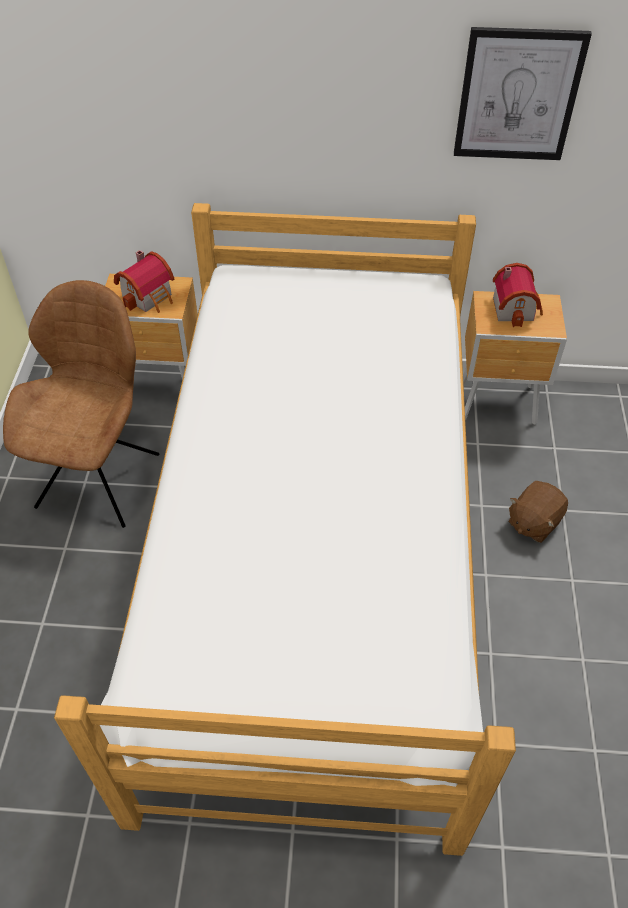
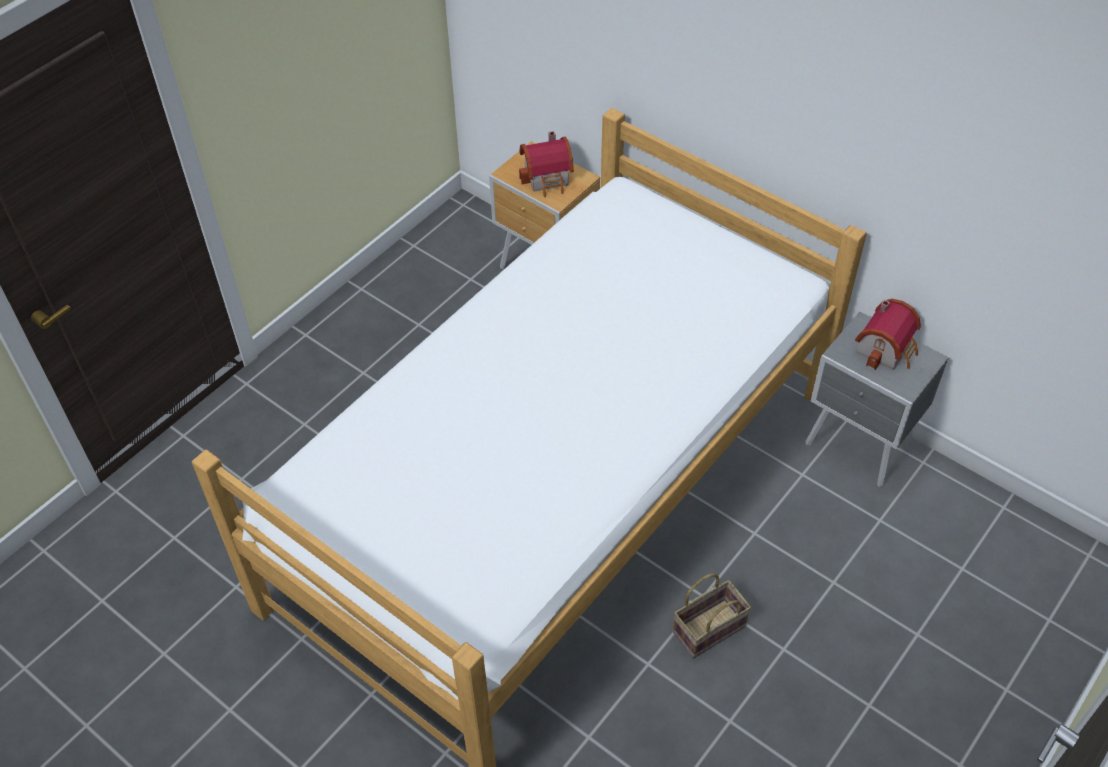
camera: 35 degrees right, 0 degrees up
(101, 476) = (434, 326): brown chair -> none
(499, 404) = (859, 448): brown nightstand -> grey nightstand
(509, 596) = (709, 627): none -> basket
(518, 95) = (921, 129): picture -> none
(533, 522) = (792, 576): brown plush toy -> none

